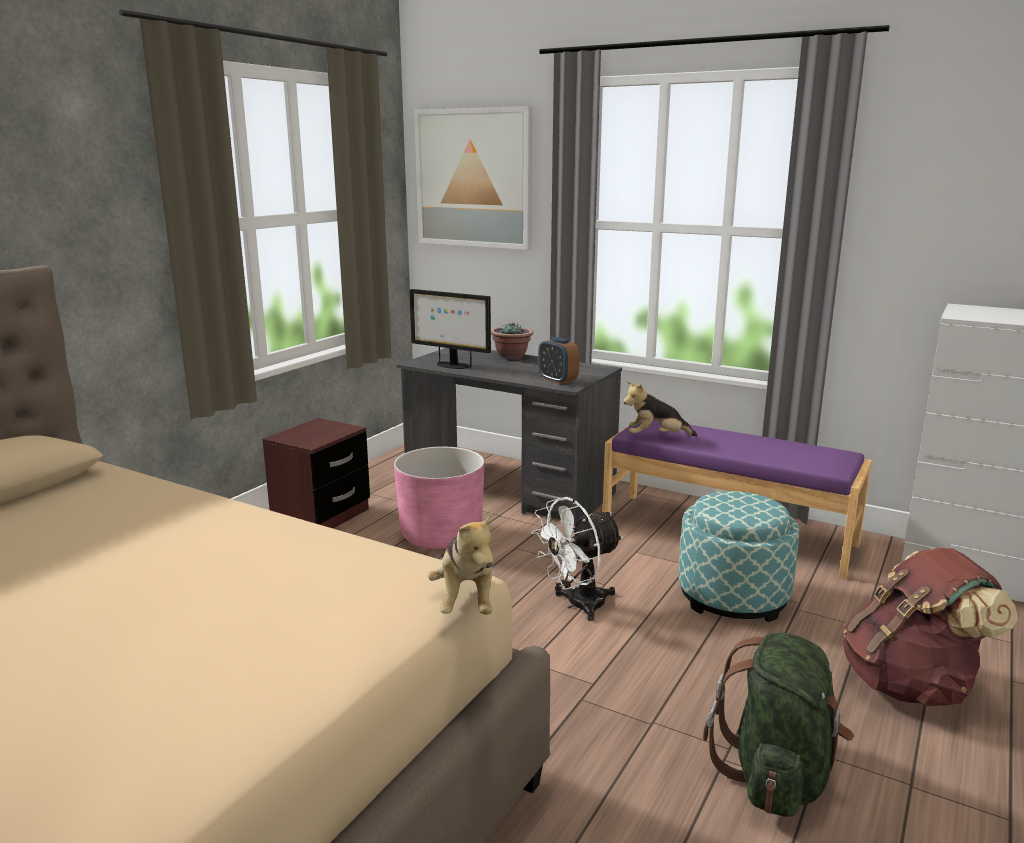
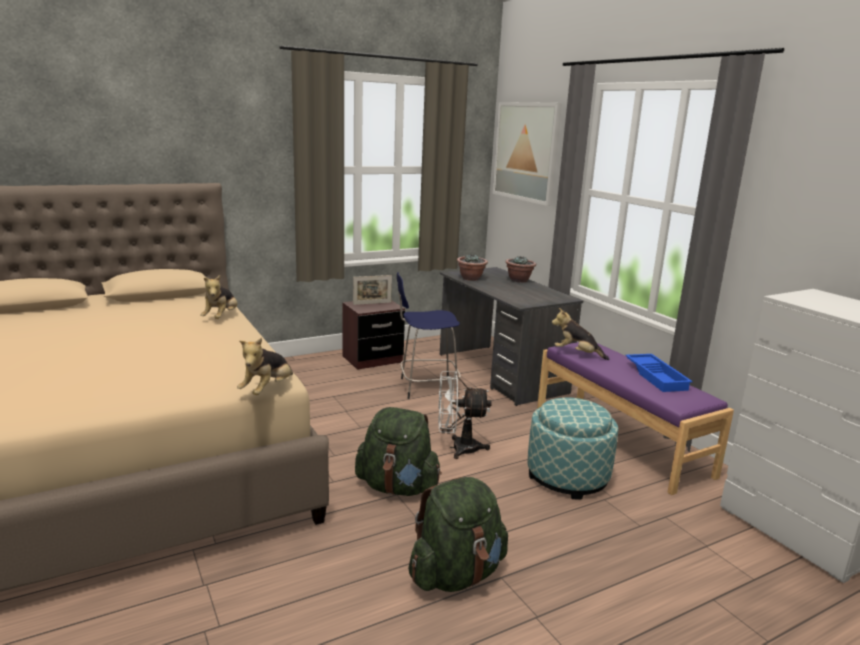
camera: 30 degrees right, 0 degrees up
(181, 506) = (221, 317): none -> plush toy
(310, 430) = (372, 303): none -> picture frame
(441, 535) = (426, 387): pink planter -> blue stool
(452, 365) = (471, 278): monitor -> potted plant
(557, 380) = (521, 299): alarm clock -> none
(571, 688) = (398, 487): none -> green backpack
(768, 443) = (657, 377): none -> blue tray
(911, 685) = (623, 569): brown backpack -> none

